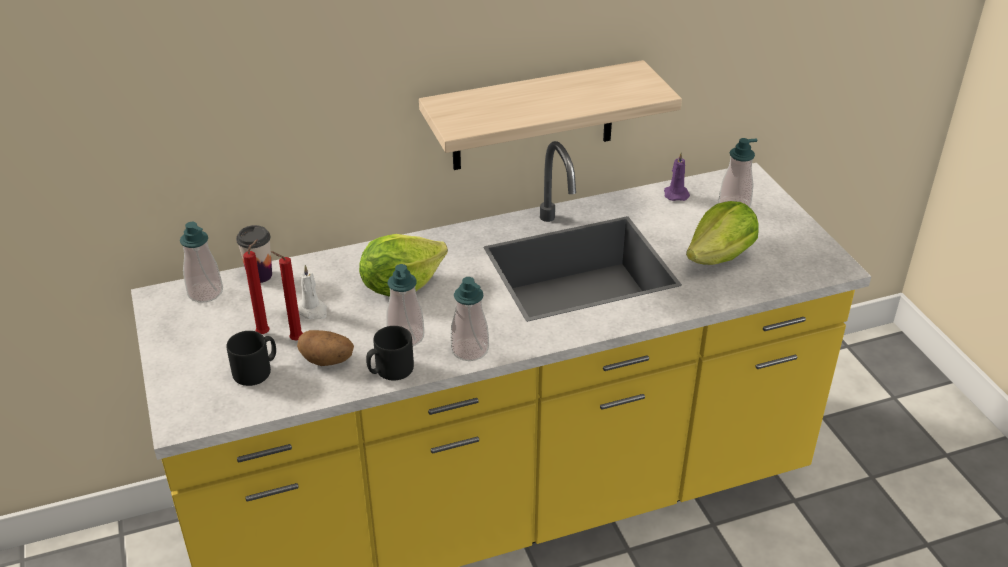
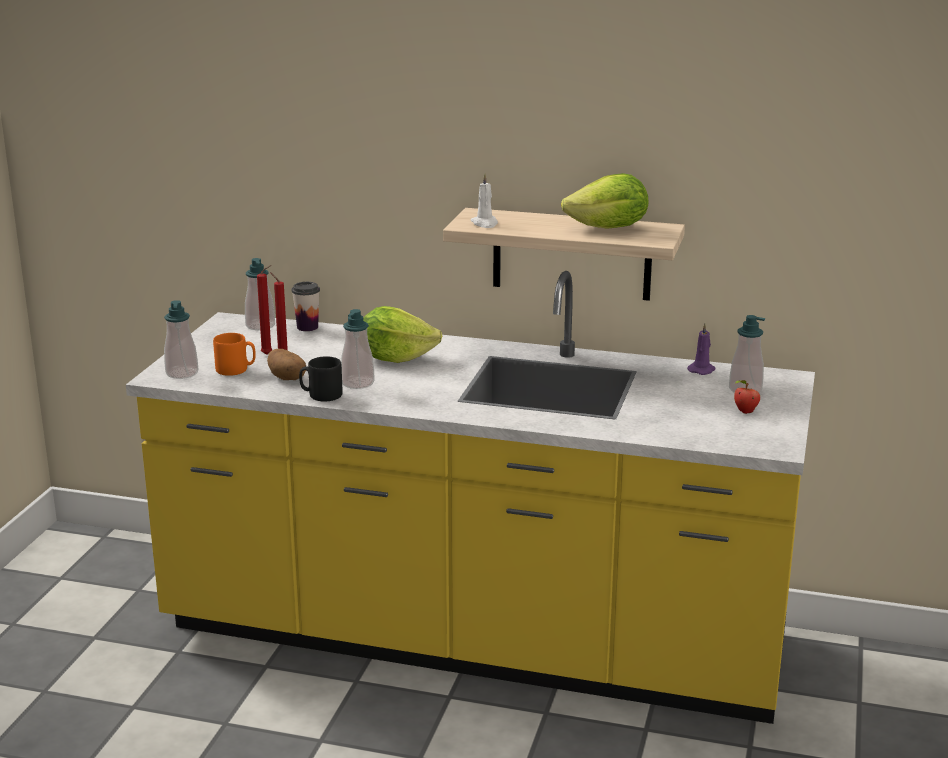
camera: 35 degrees right, 15 degrees down
(256, 371) = (236, 370): black mug -> orange mug
(312, 311) = (315, 353): white candle -> white candle (485, 224)
(470, 350) = (392, 402): soap dispenser -> soap dispenser (182, 373)
(720, 257) = (678, 414): lettuce -> lettuce (609, 228)
(764, 233) = (745, 412): none -> apple

